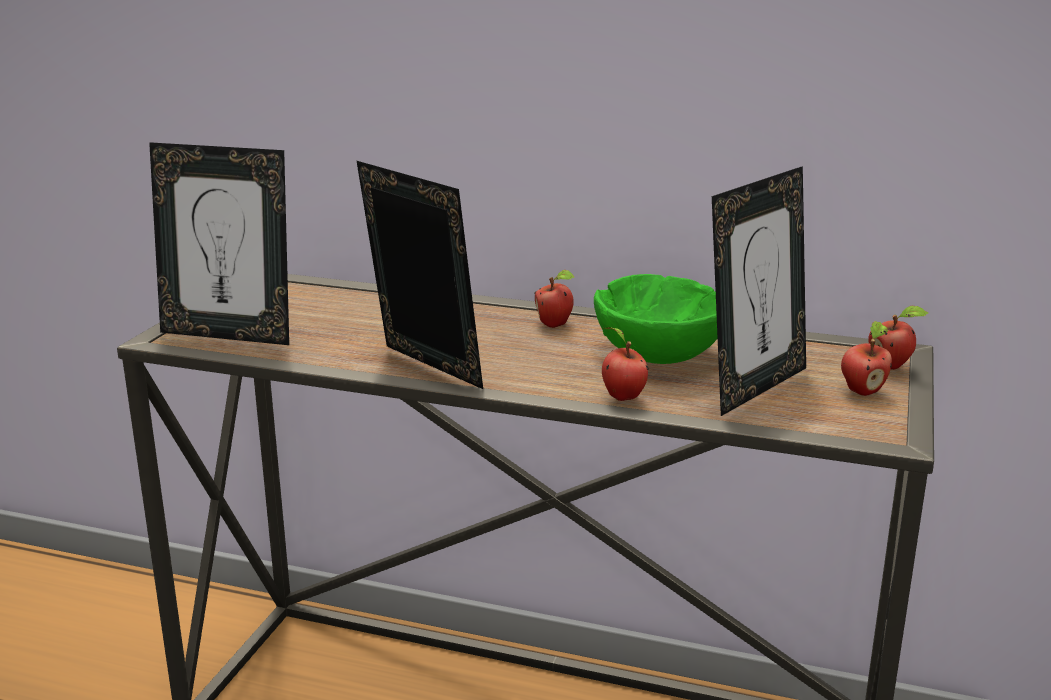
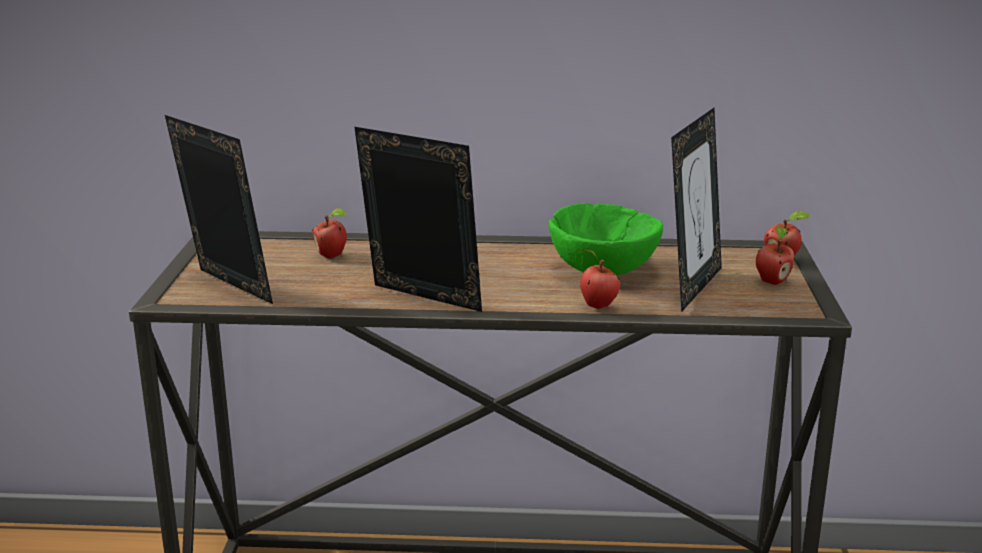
camera: 15 degrees left, 0 degrees up
(229, 334) = (226, 289): picture frame -> picture frame turned 135 degrees counterclockwise
(555, 325) = (502, 253): apple -> apple (332, 256)

